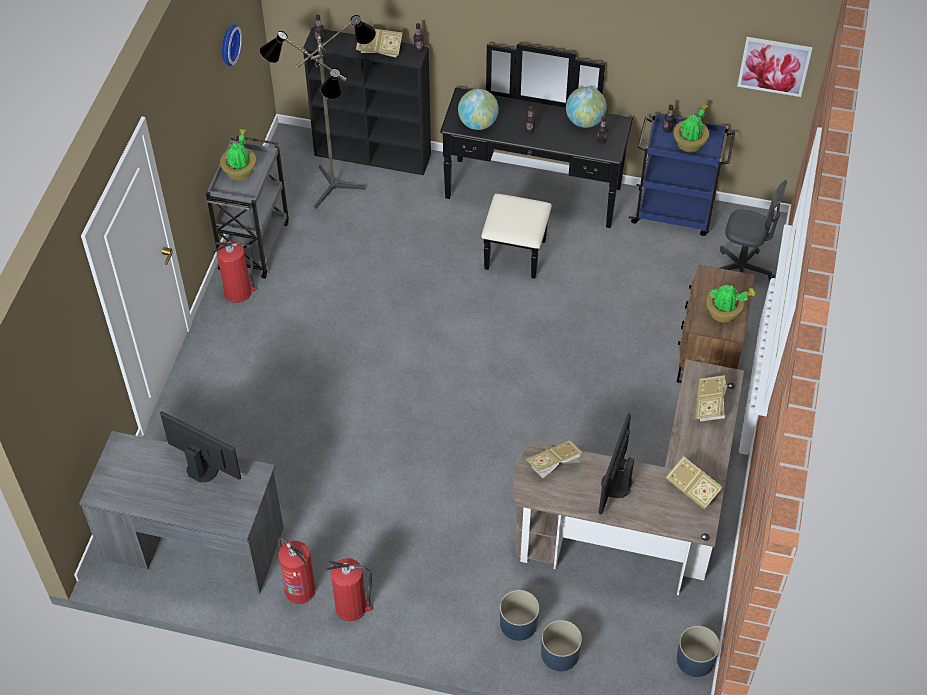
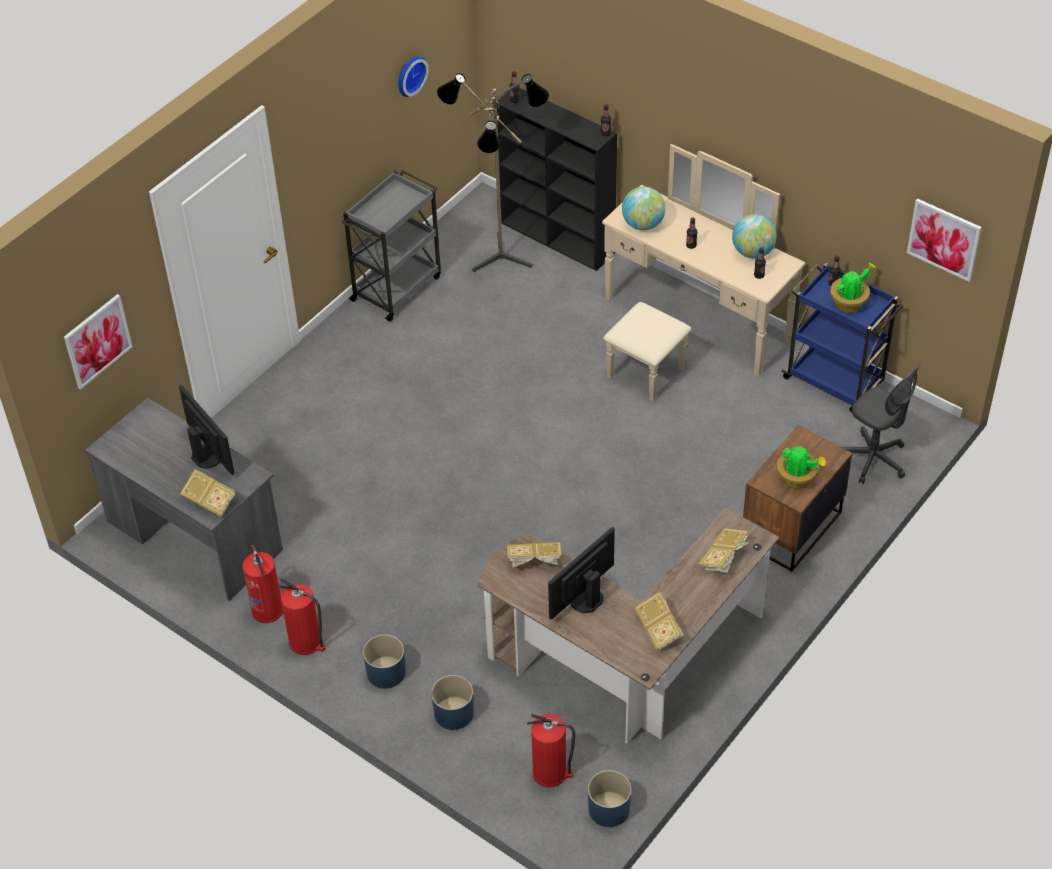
camera: 25 degrees right, 5 degrees down
(67, 396) = (97, 341): none -> picture
(239, 292) = (358, 326): fire extinguisher -> fire extinguisher (550, 773)
(240, 171) = (388, 203): potted plant -> none
(380, 50) = (567, 123): book -> book (210, 501)
(529, 207) = (686, 331): black dresser -> beige dresser
(559, 654) = (478, 755): blue planter -> blue planter (385, 672)

